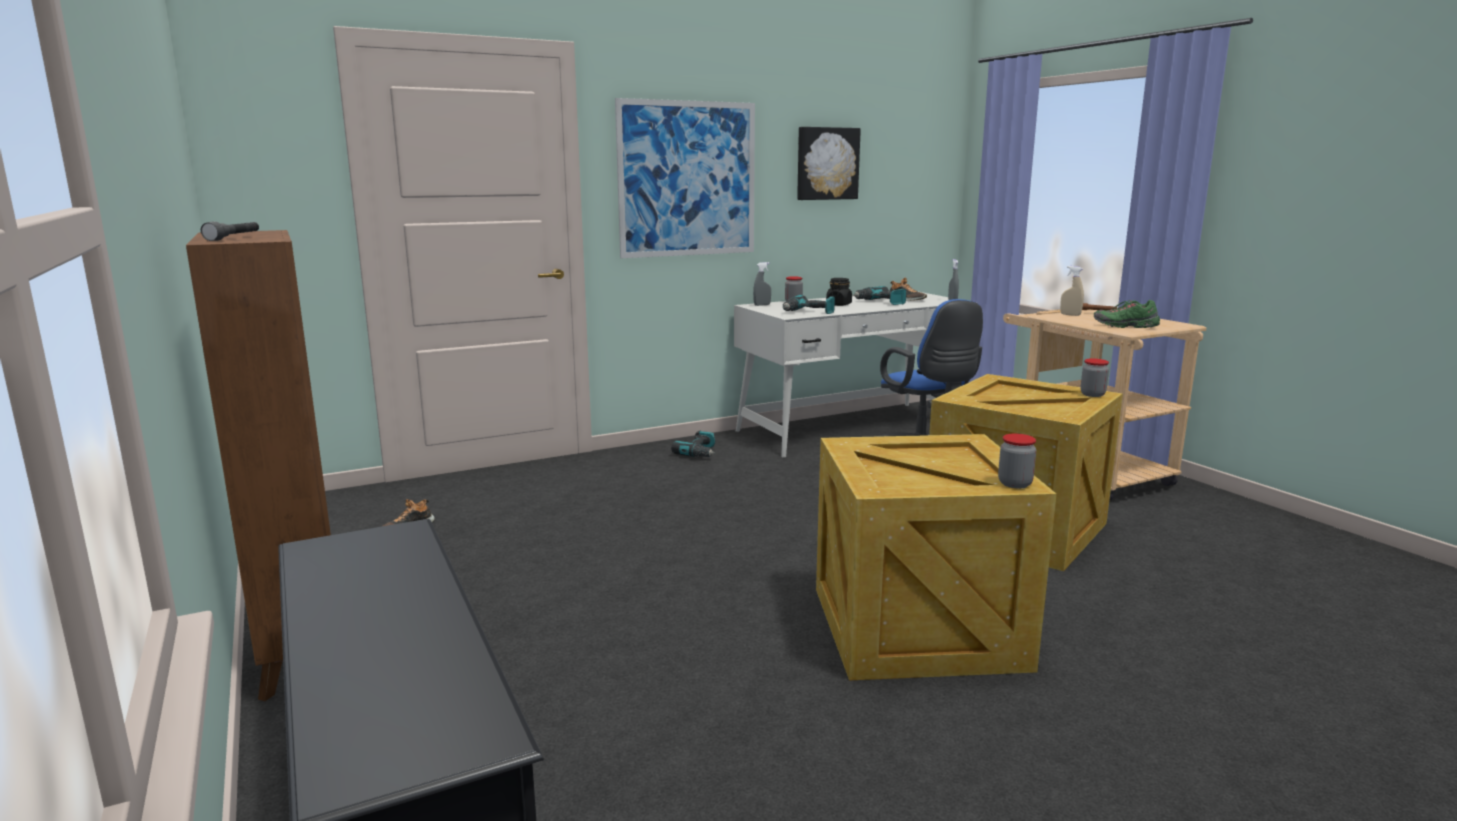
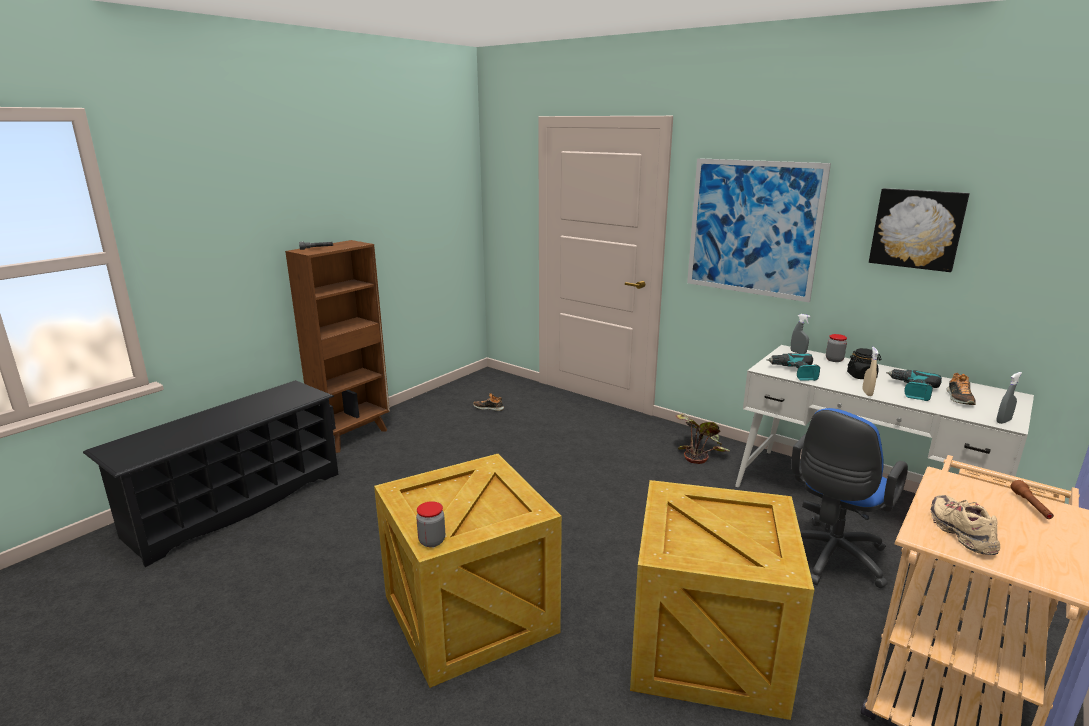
camera: 65 degrees right, 5 degrees up
(700, 453) = (698, 451): power drill -> potted plant
(1070, 315) = (982, 491): beige spray bottle -> beige spray bottle (867, 393)
(1092, 394) = (777, 567): jar -> none
(1125, 326) = (960, 533): green shoe -> beige shoe

